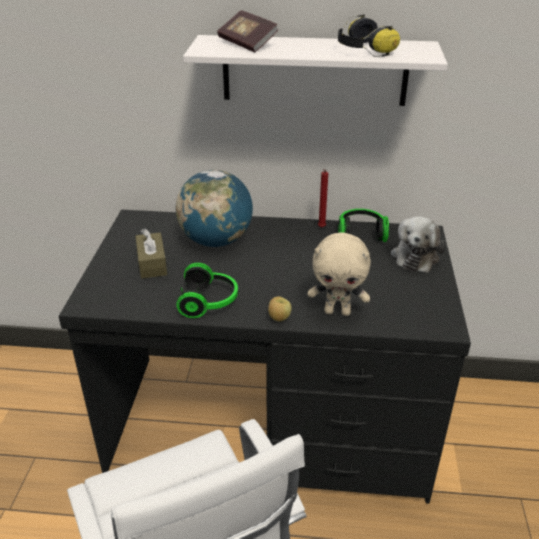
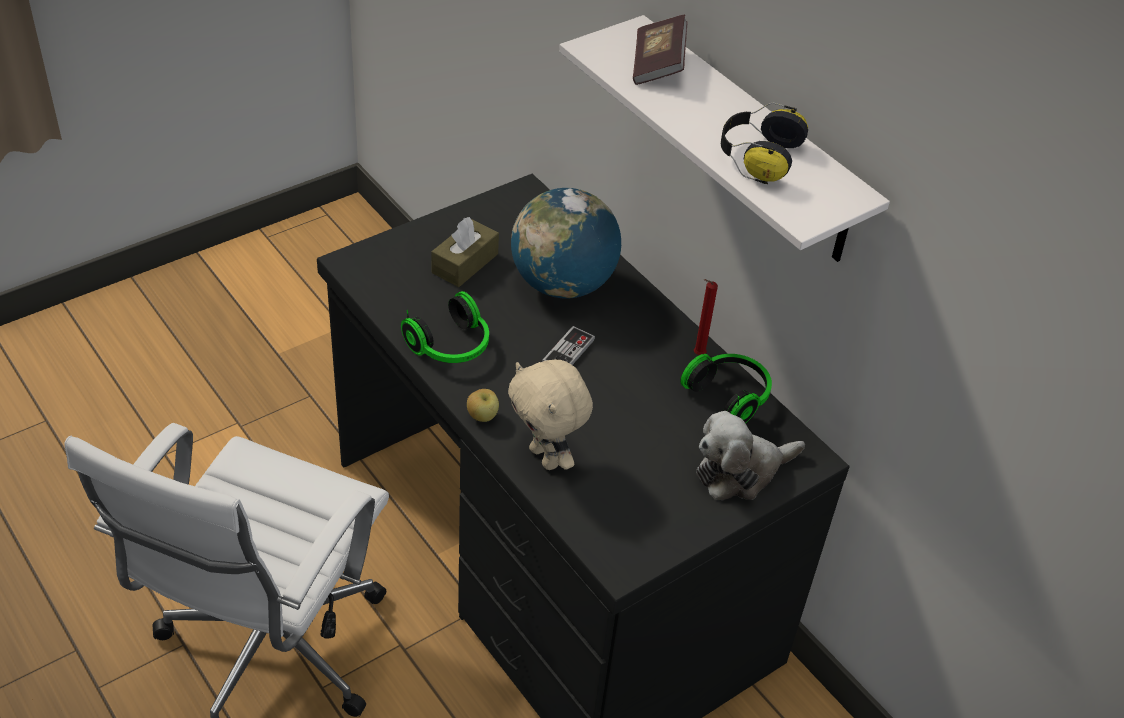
camera: 45 degrees right, 10 degrees up
(267, 264) = (568, 351): none -> game controller

